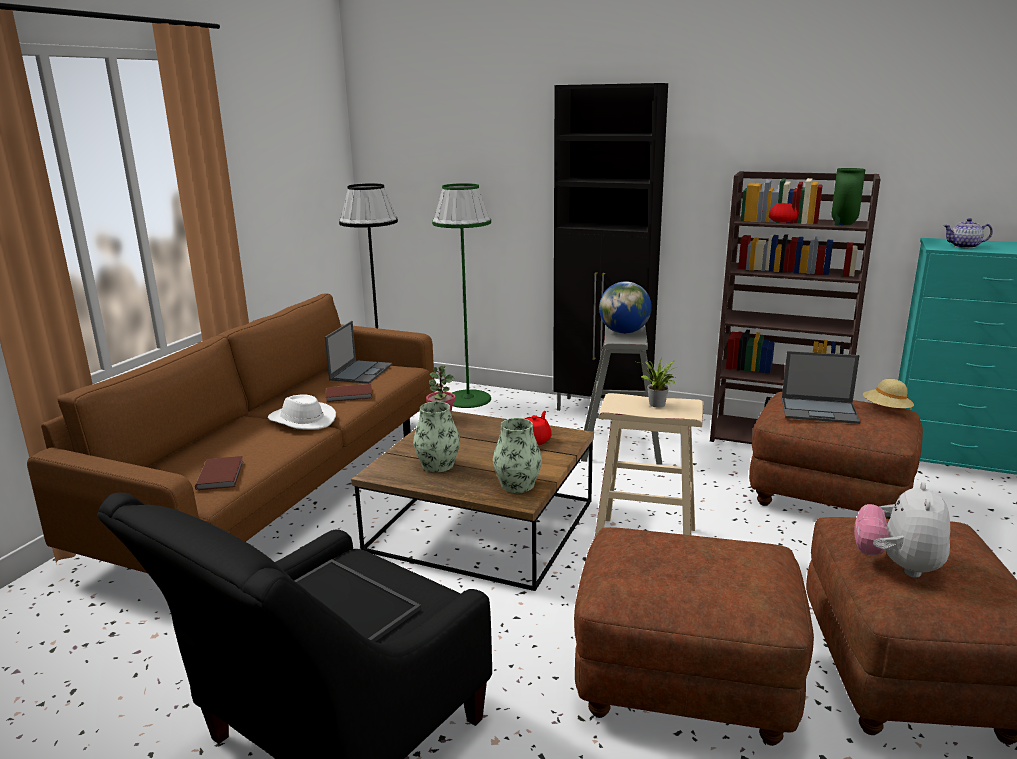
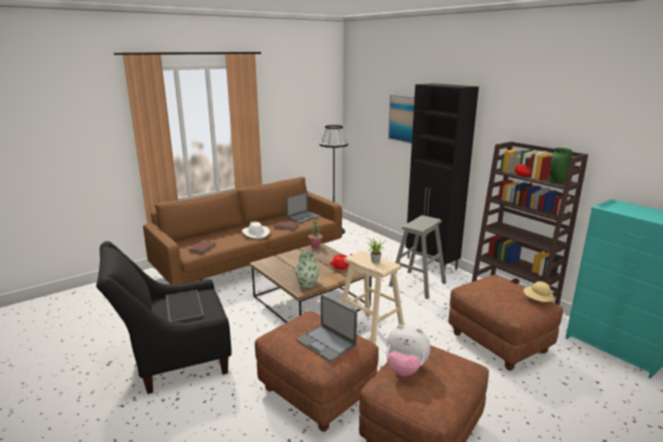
camera: 30 degrees right, 0 degrees up
(437, 465) = (287, 266): vase -> none
(468, 399) = (370, 242): green floor lamp -> none
(507, 158) = (403, 119): none -> picture
(624, 332) = (421, 222): globe -> none
(820, 411) = (492, 289): laptop -> laptop (326, 343)
(897, 566) = (405, 369): plush toy -> plush toy turned 120 degrees counterclockwise
(965, 246) = (623, 209): teapot -> none

